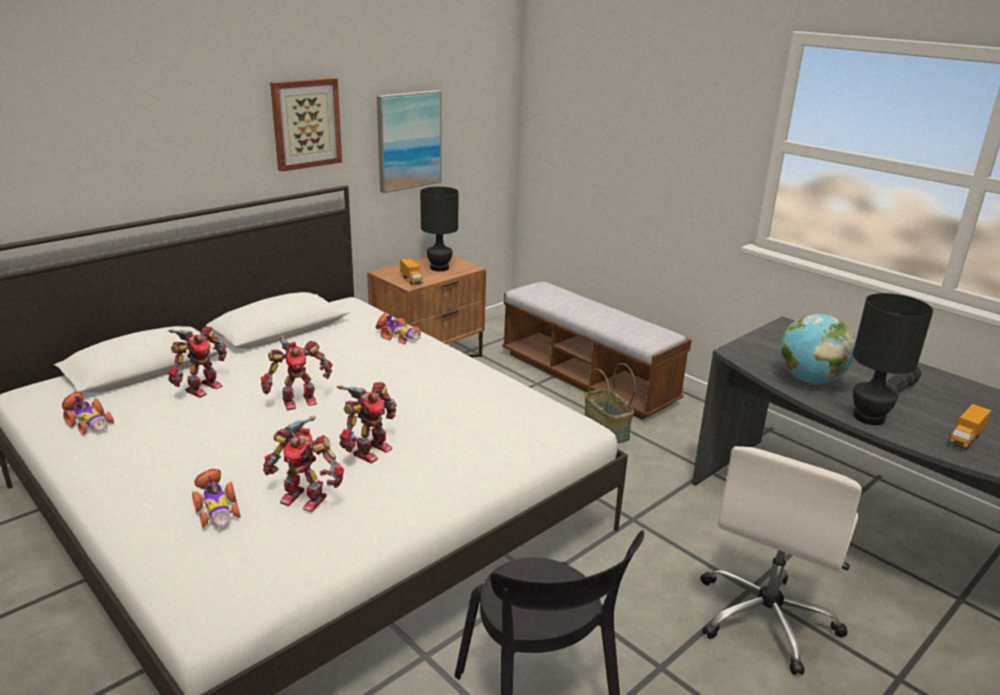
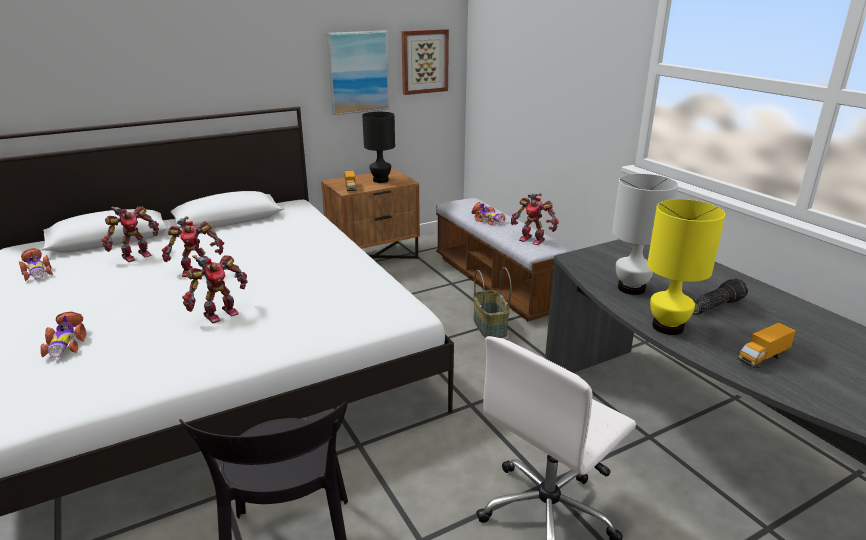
camera: 15 degrees right, 0 degrees up
(305, 497) = (137, 343): toy robot -> toy robot (532, 239)
(306, 123) = (260, 53): picture -> picture (424, 61)
(397, 336) = (313, 229): toy car -> toy car (487, 219)
(809, 380) = (631, 288): globe -> white table lamp
(868, 417) = (667, 326): black table lamp -> yellow table lamp

